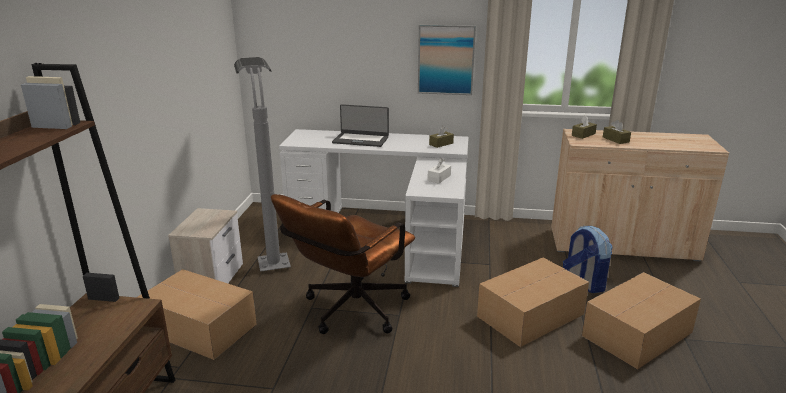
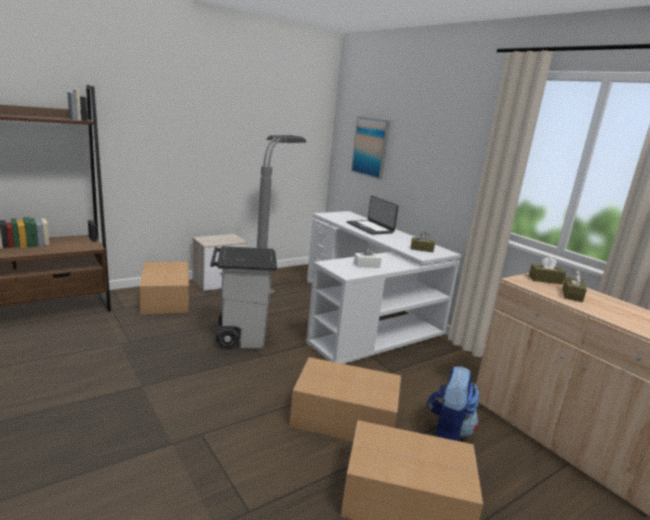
camera: 45 degrees right, 5 degrees down
(349, 312) = (240, 336): brown office chair -> grey trash can
(446, 59) = (457, 172): picture -> picture (370, 147)

